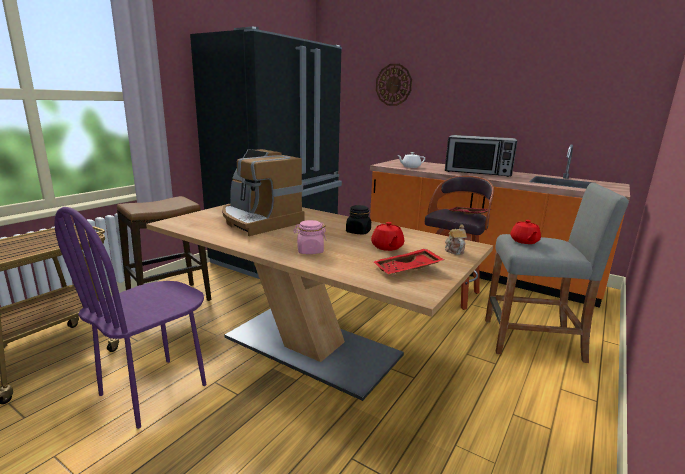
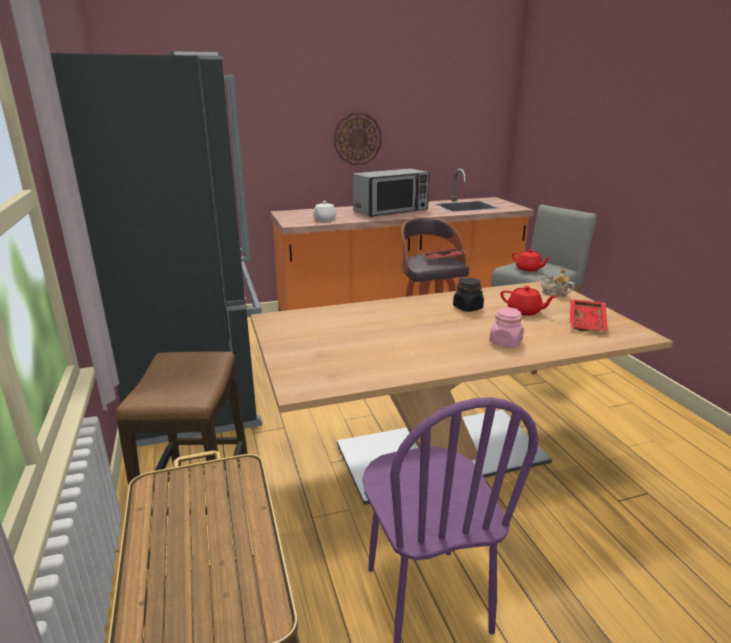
camera: 50 degrees left, 5 degrees up
(258, 221) = (369, 338): coffee machine -> none
(393, 85) = (247, 113): wall clock -> wall clock (357, 139)

